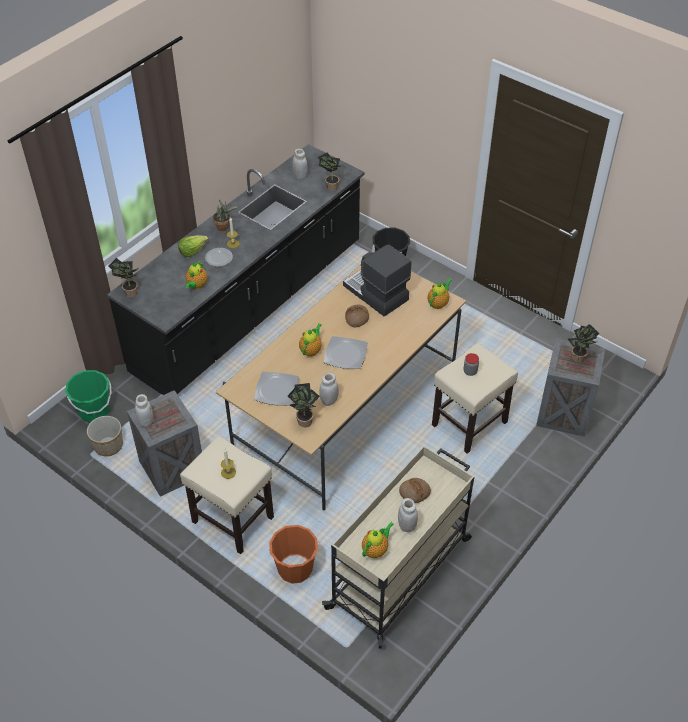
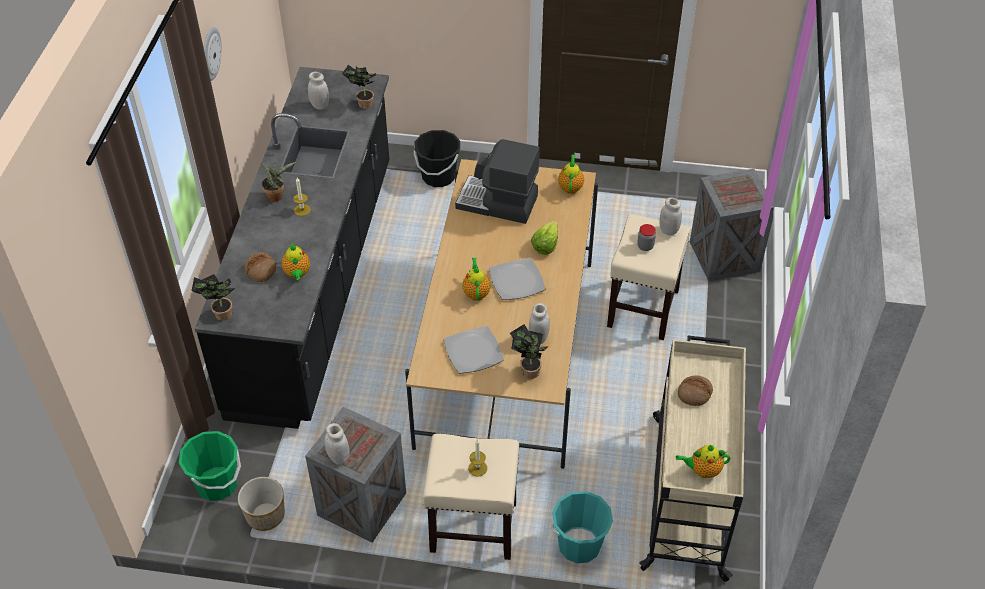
camera: 30 degrees left, 0 degrees up
(192, 250) = (260, 236): lettuce -> lettuce (545, 244)
(203, 106) = (210, 53): none -> wall clock
(218, 258) = (298, 233): plate -> none
(295, 568) = (579, 545): orange bucket -> turquoise bucket
(357, 318) = (498, 237): bread -> bread (261, 270)
(376, 549) = (702, 470): teapot -> teapot turned 105 degrees counterclockwise
(407, 526) = (713, 431): white jar -> white jar (668, 230)
(578, 359) = (737, 189): potted plant -> none

